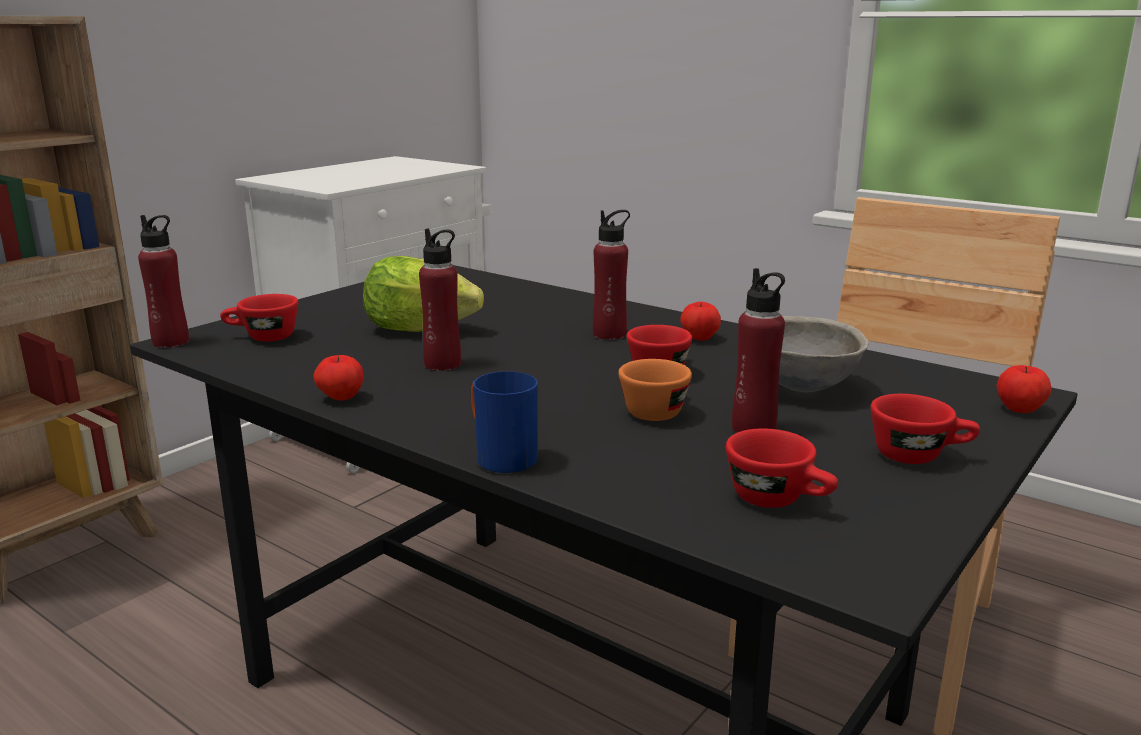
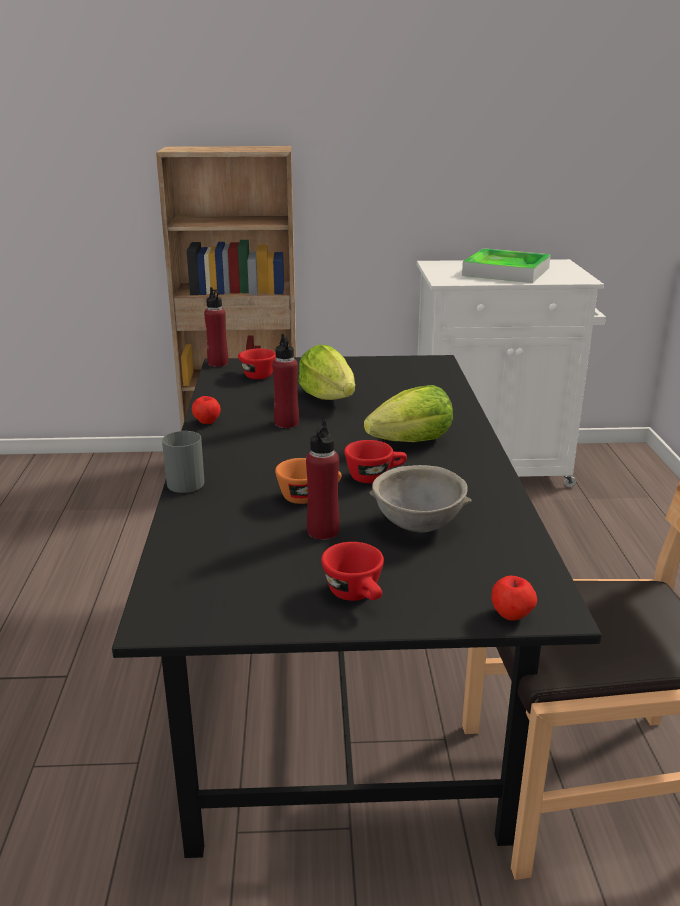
camera: 50 degrees right, 5 degrees up
(368, 172) = (506, 271): none -> tray
(499, 456) = (188, 481): blue mug -> grey mug
(609, 334) = (412, 442): red bottle -> lettuce
(699, 338) = (456, 468): apple -> none
(779, 500) = (228, 568): red cup -> none

